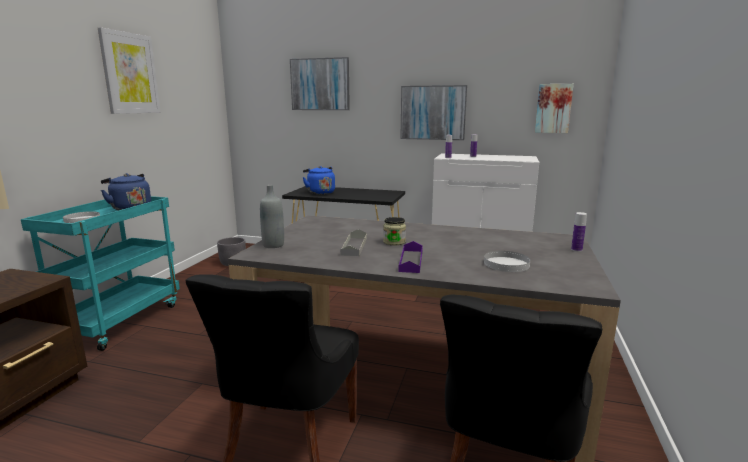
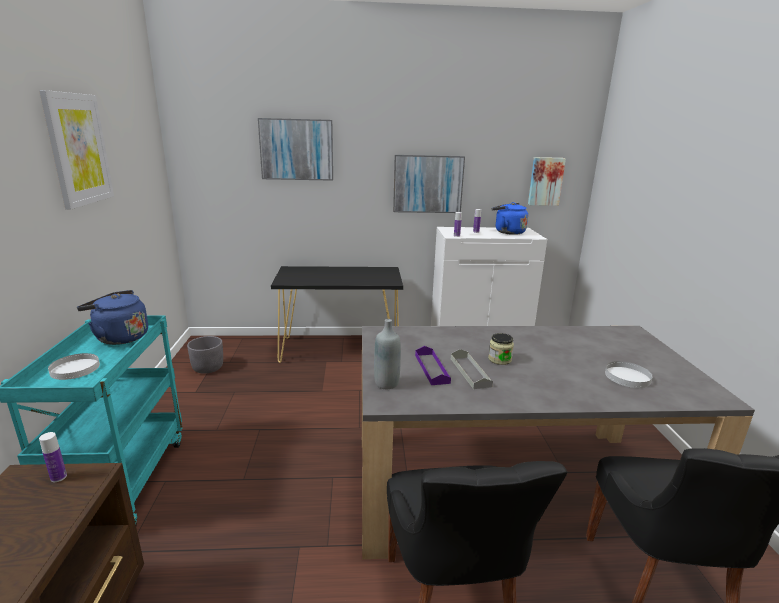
camera: 20 degrees left, 5 degrees up
(320, 192) = (310, 277): blue kettle -> blue kettle (507, 232)
(411, 261) = (546, 386): purple tray -> purple tray (431, 368)
(576, 250) = (657, 347): bottle -> bottle (58, 477)

